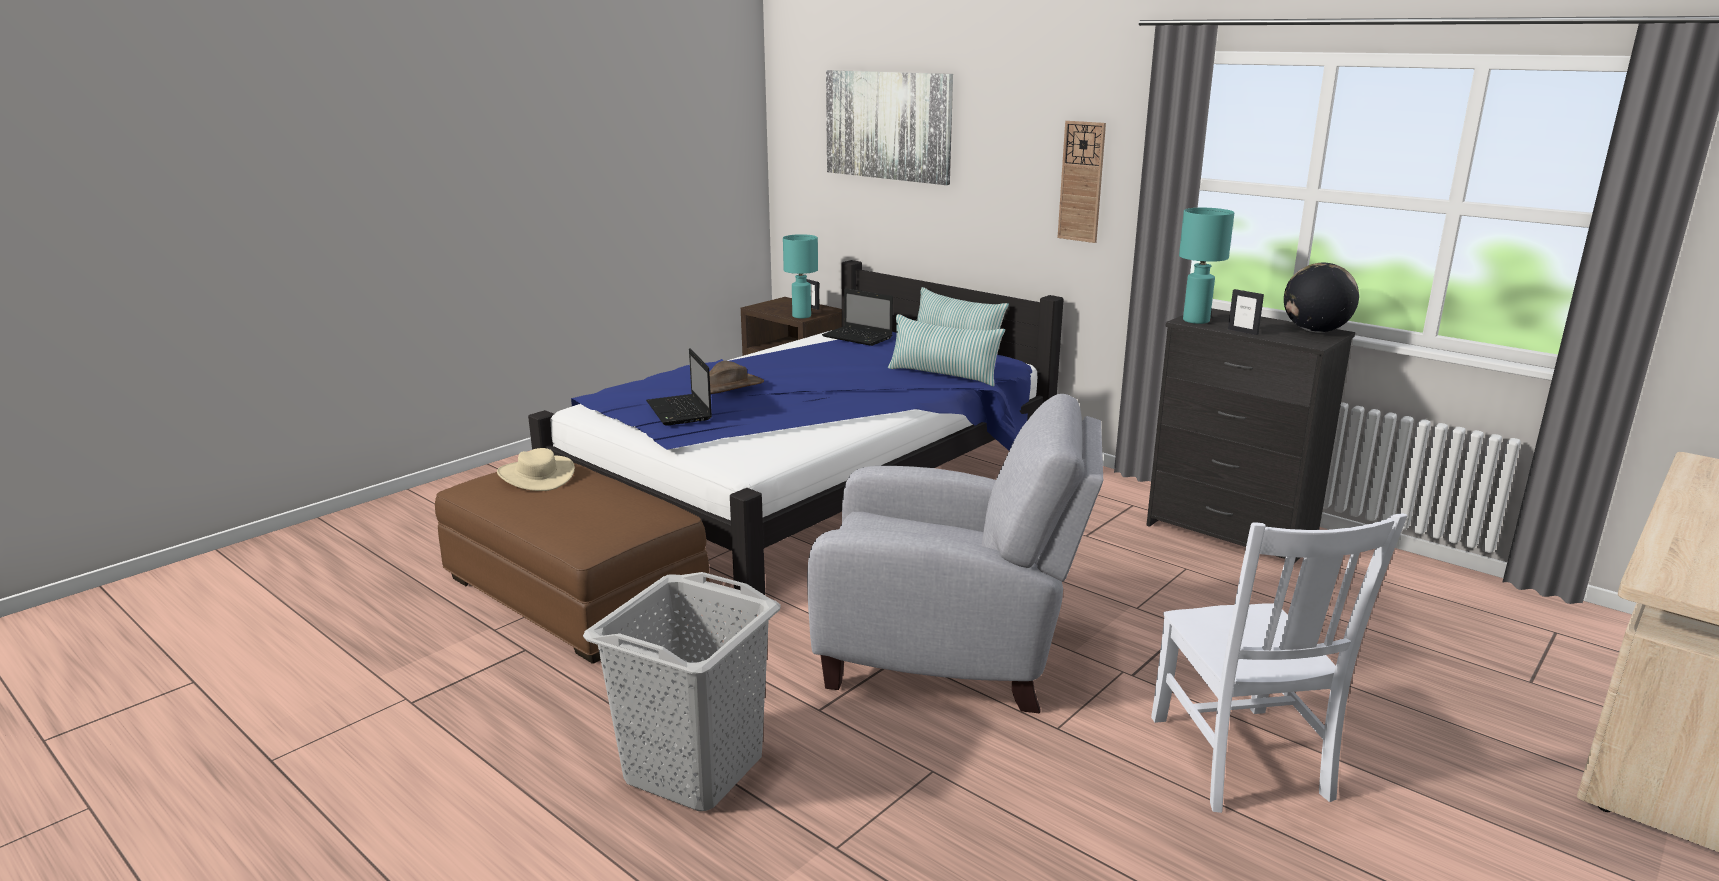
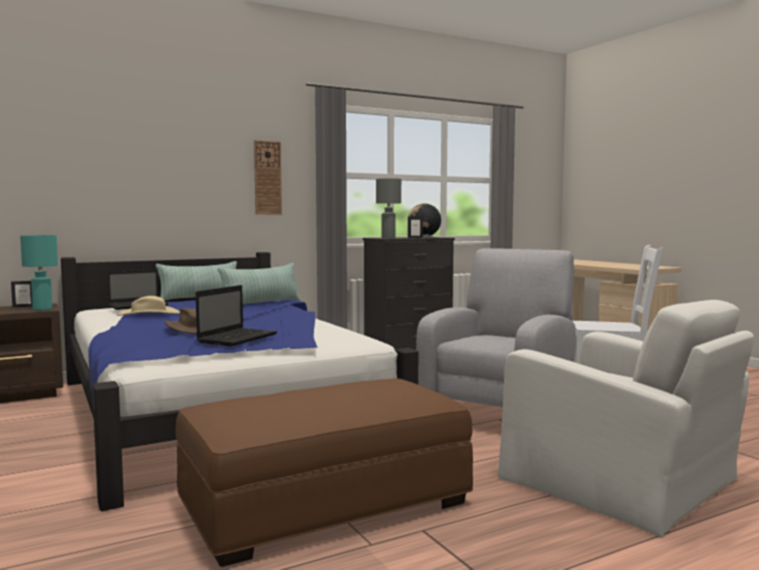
camera: 70 degrees left, 15 degrees down
(536, 475) = (254, 405): beige hat -> beige hat (149, 314)
(680, 412) = (238, 338): laptop -> laptop turned 60 degrees counterclockwise
(692, 769) = (620, 480): grey laundry basket -> white armchair
(888, 125) = (94, 143): picture -> none
(1196, 320) = (388, 238): turquoise table lamp -> grey table lamp

